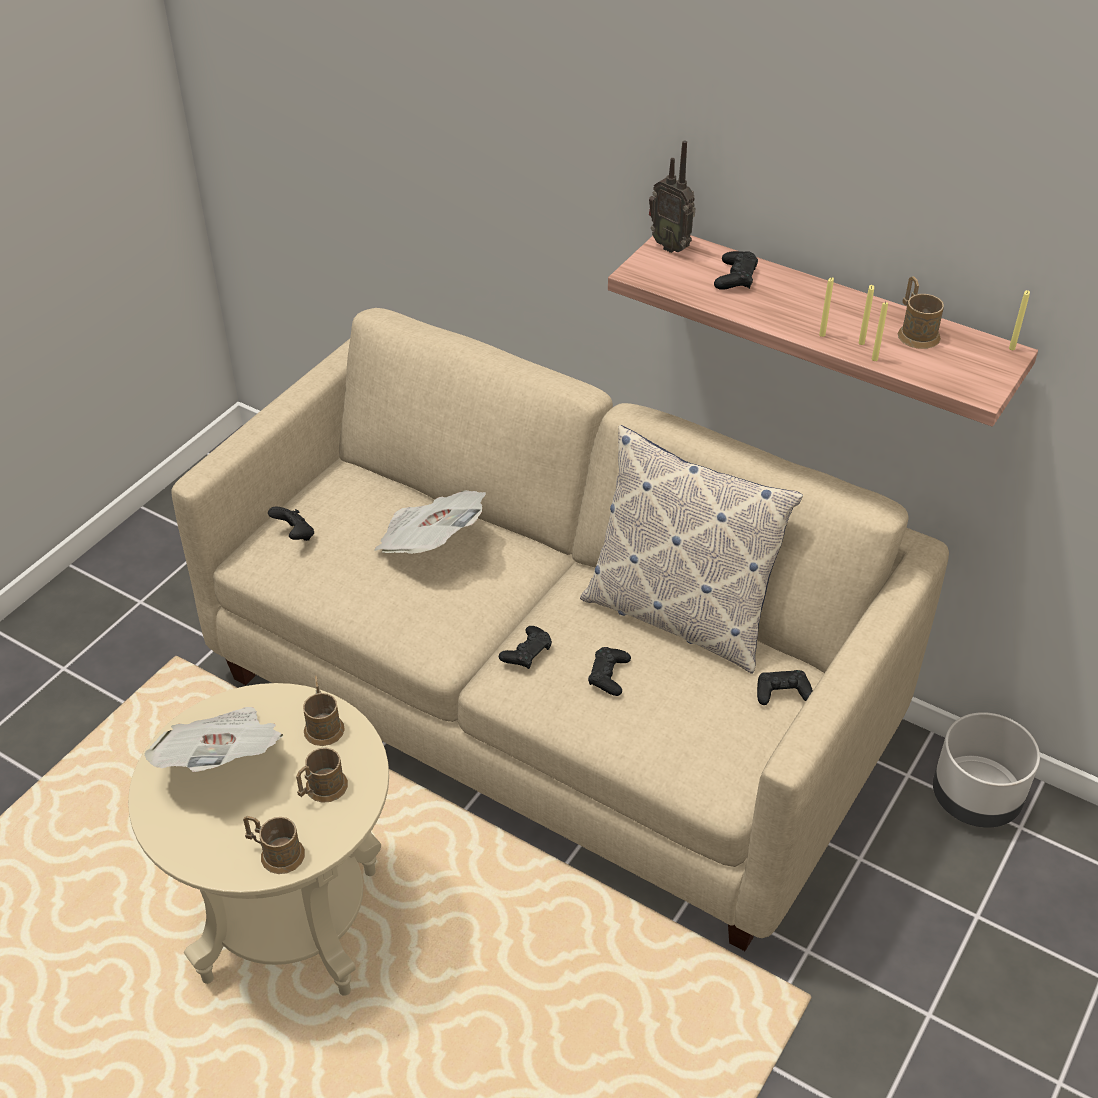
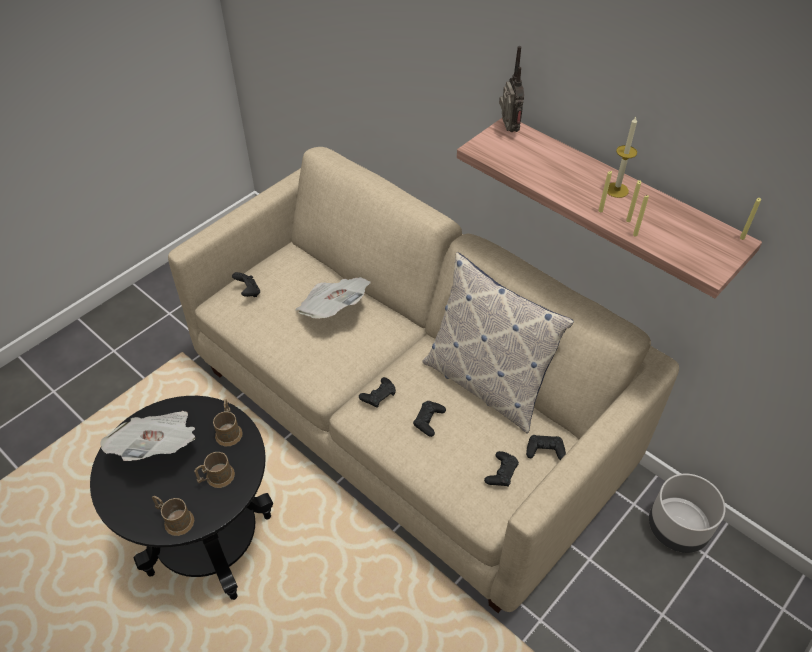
camera: 10 degrees right, 5 degrees up
(291, 924) = (211, 544): beige side table -> black side table
(671, 246) = (508, 130): radio -> radio turned 150 degrees counterclockwise
(735, 277) = (548, 159): black game controller -> black game controller (501, 472)
(837, 307) = (616, 190): none -> candle
(915, 332) = (671, 216): brown mug -> none

